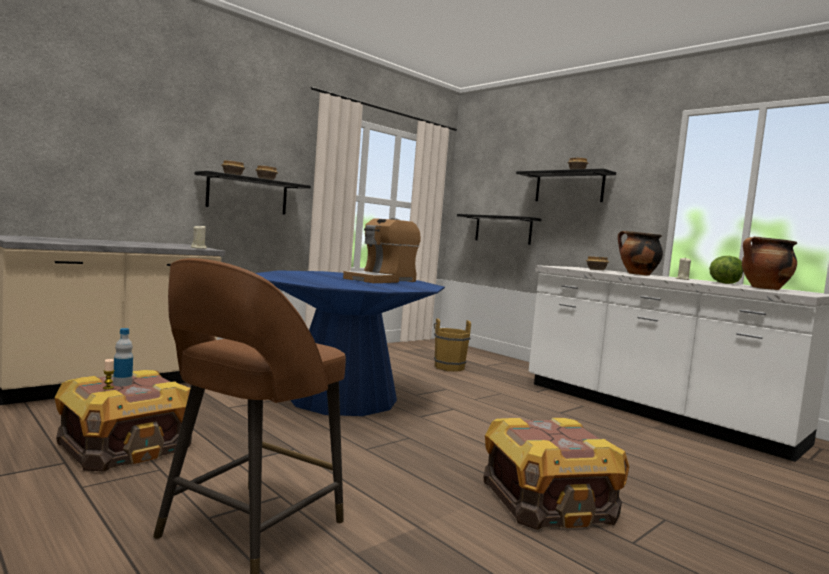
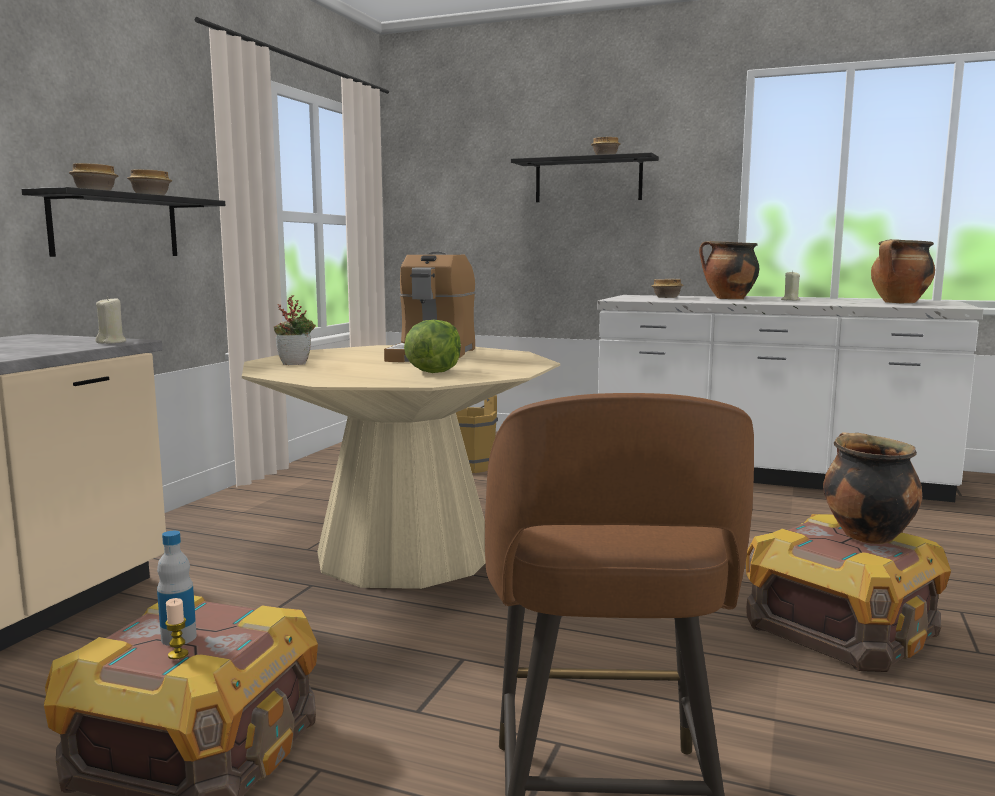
camera: 25 degrees left, 5 degrees up
(295, 273) = (296, 364): none -> potted plant
(342, 398) = (405, 553): blue dining table -> beige dining table
(503, 229) = (485, 247): black shelf -> none
(570, 433) = (865, 535): none -> cooking pot
(724, 283) = (838, 300): lettuce -> lettuce (433, 372)

